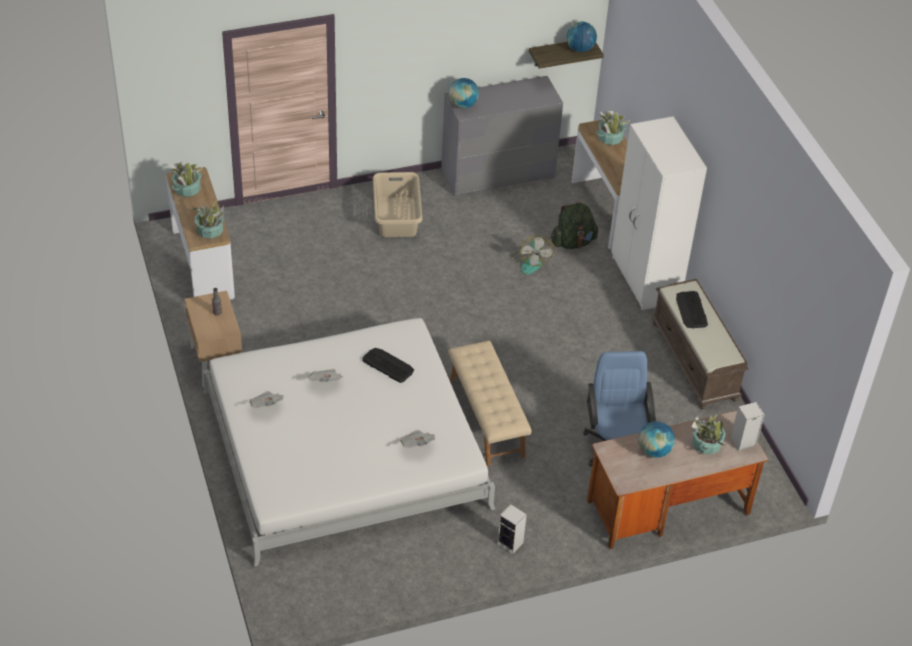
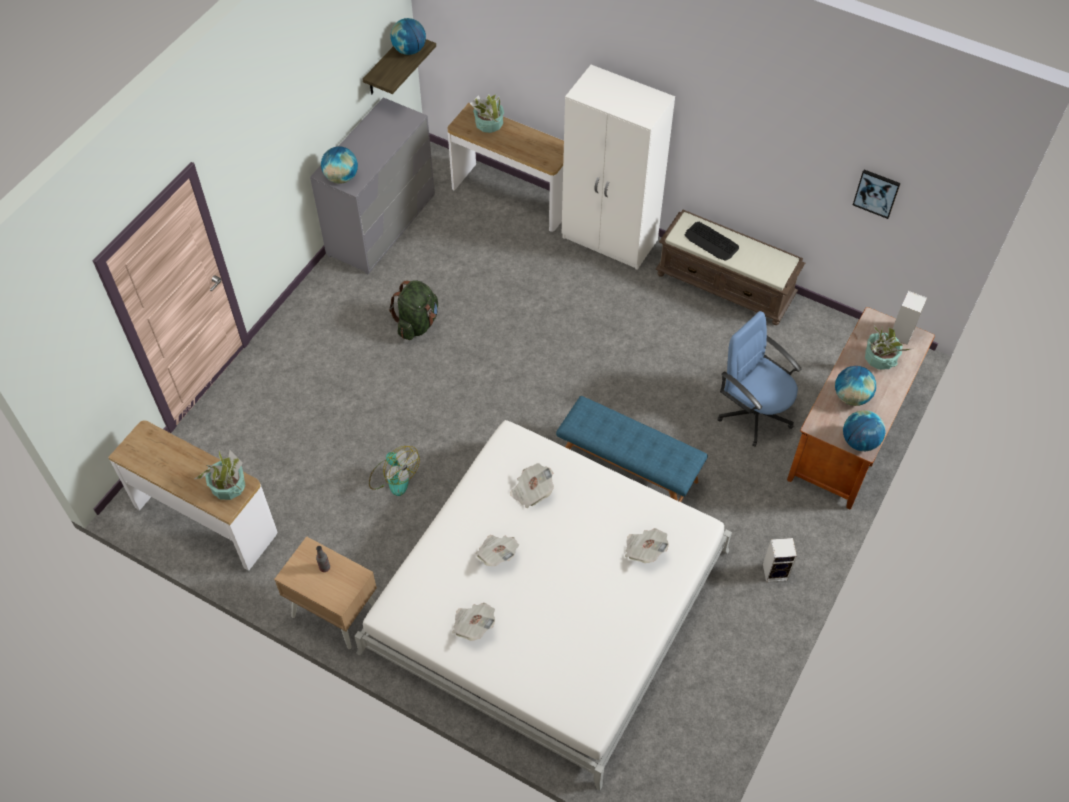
camera: 40 degrees left, 10 degrees up
(187, 189) = (153, 458): potted plant -> none
(388, 365) = (531, 491): keyboard -> newspaper
(397, 217) = (339, 332): beige laundry basket -> none
(486, 417) = (627, 469): beige bench -> blue bench
(530, 262) = (501, 291): fan -> fan (393, 477)
(573, 242) = (516, 246): green backpack -> green backpack (417, 323)
(624, 478) = (859, 441): none -> globe
(792, 318) = (876, 193): none -> picture

